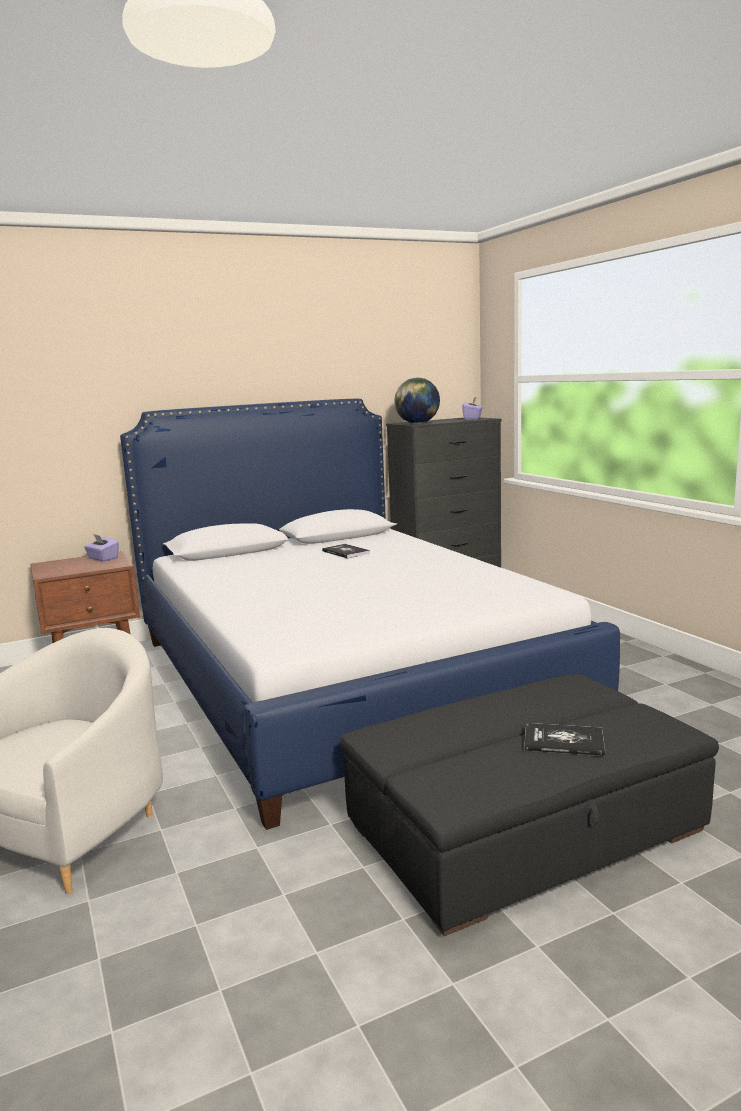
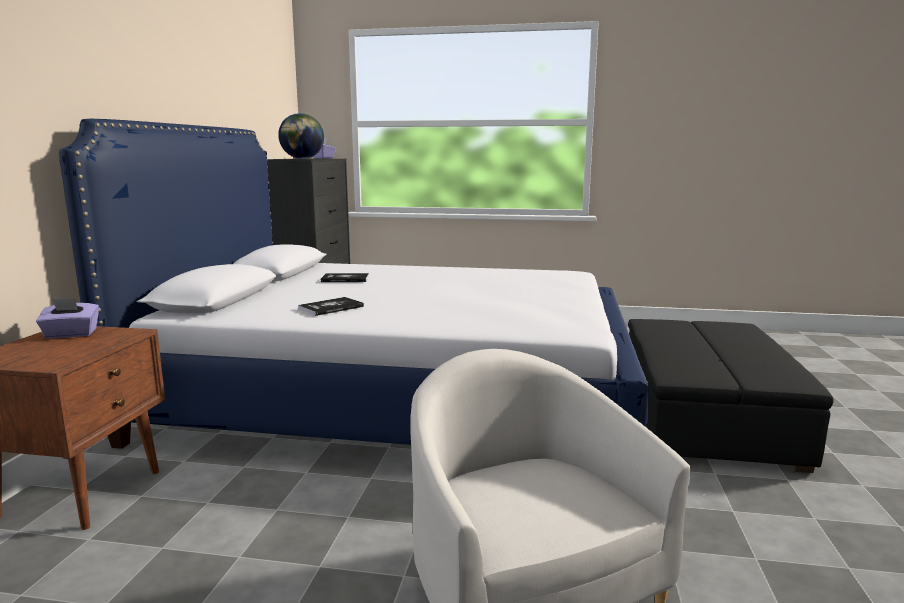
camera: 55 degrees left, 0 degrees up
(563, 741) = (738, 342): book -> book (331, 308)

